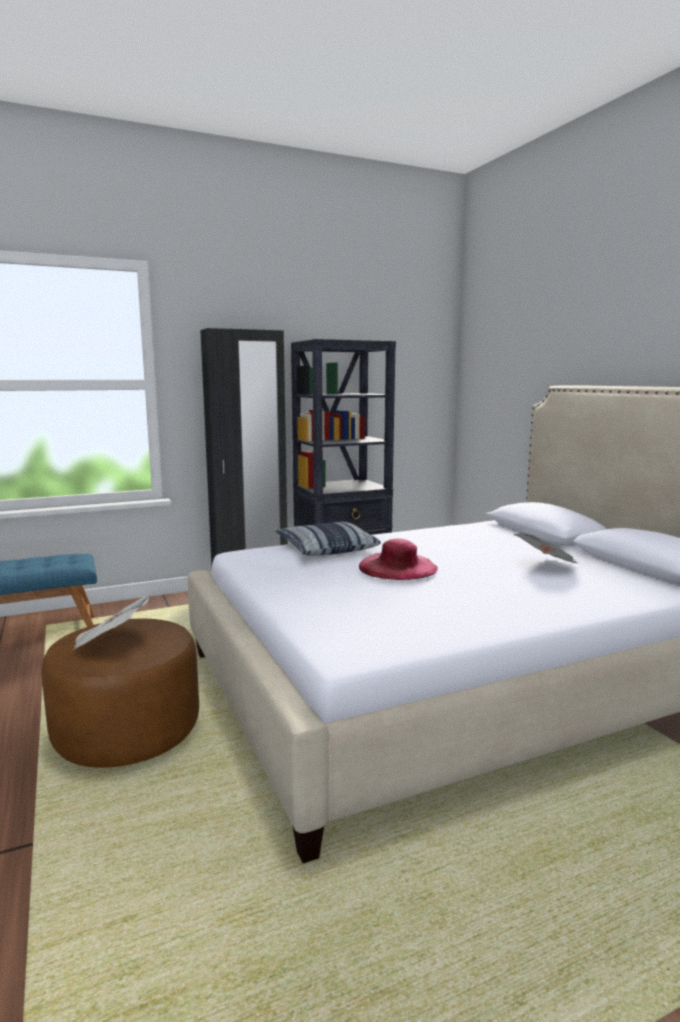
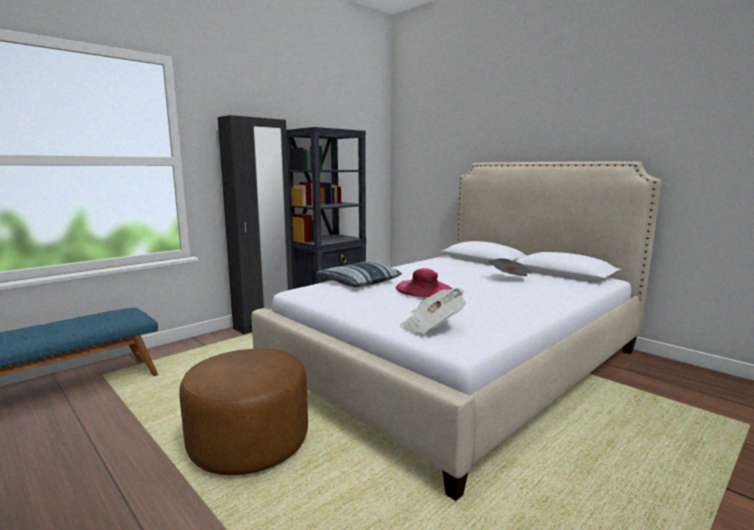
camera: 20 degrees left, 0 degrees up
(110, 642) = (240, 369): newspaper -> newspaper (431, 326)

